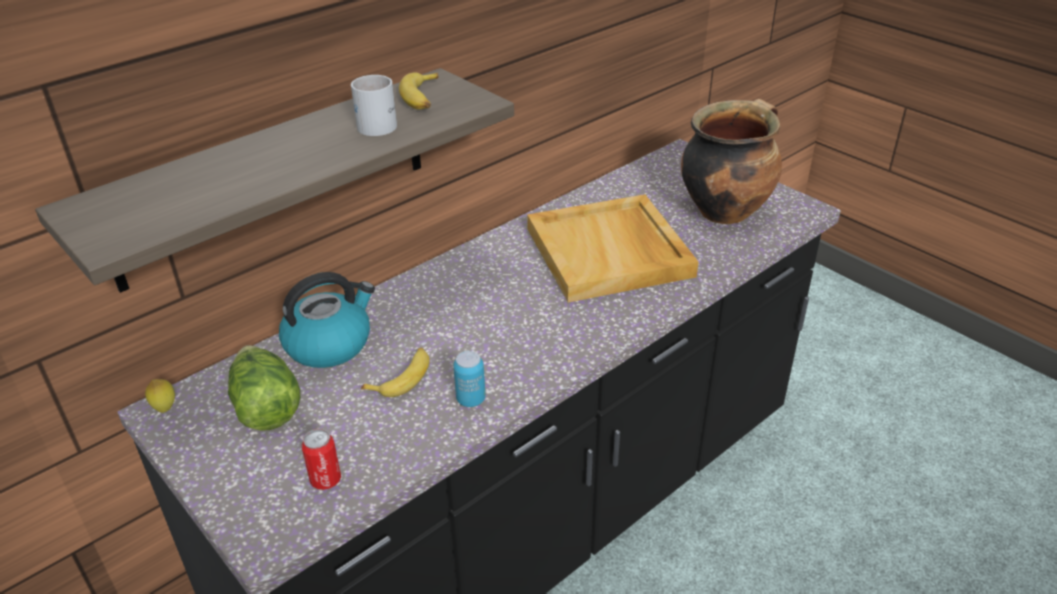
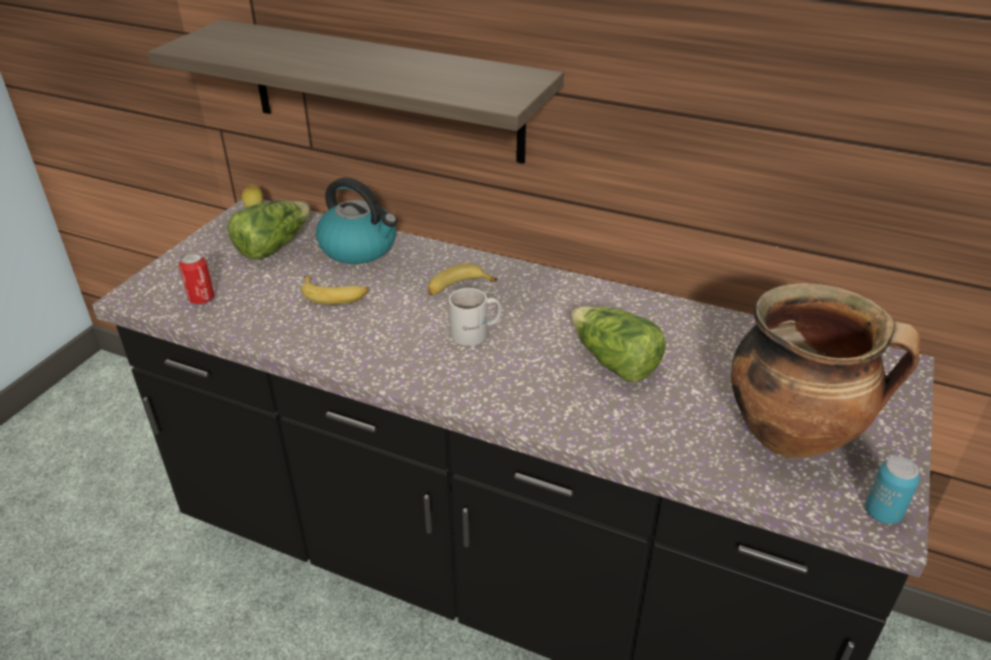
camera: 65 degrees right, 0 degrees up
(380, 123) = (421, 75): white mug -> white mug (476, 333)
(422, 98) = (486, 79): banana -> banana (457, 288)
(471, 399) = (323, 339): can -> can (882, 513)
(610, 253) = (613, 362): beige tray -> lettuce

